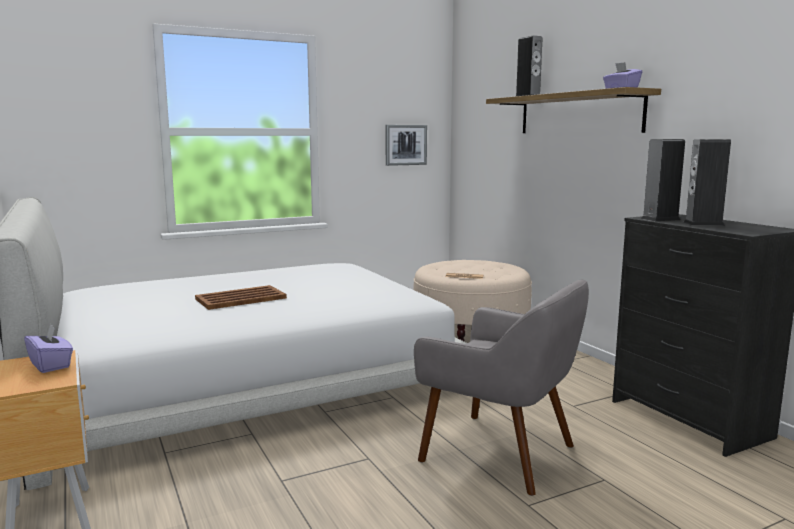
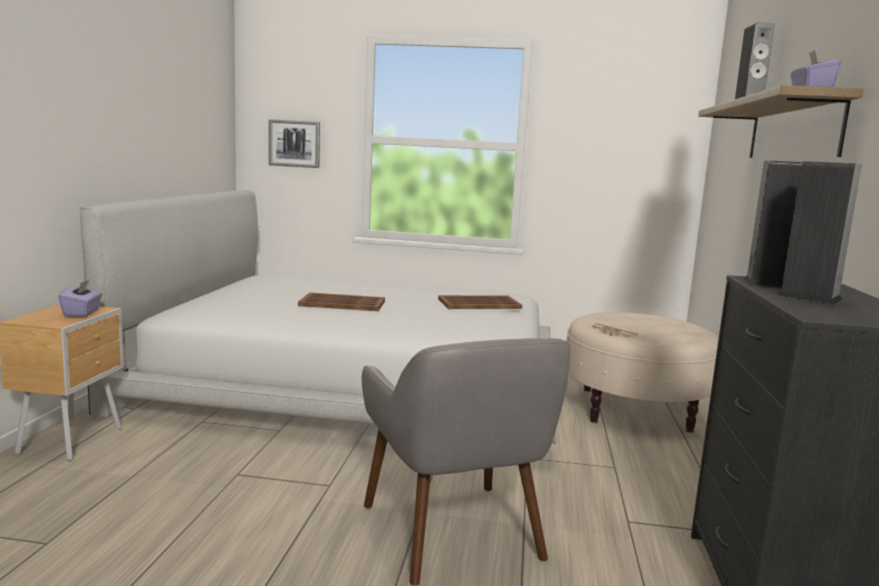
camera: 35 degrees right, 0 degrees up
(344, 275) = (480, 304): none -> brown tray
(405, 145) = (637, 168): picture -> picture (294, 143)

